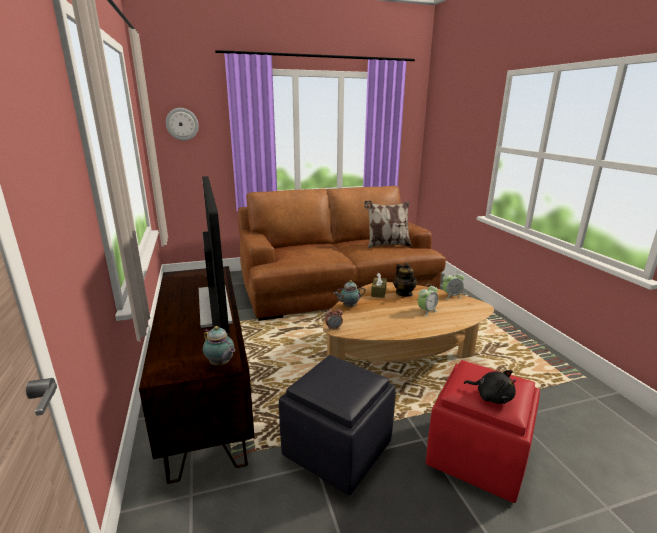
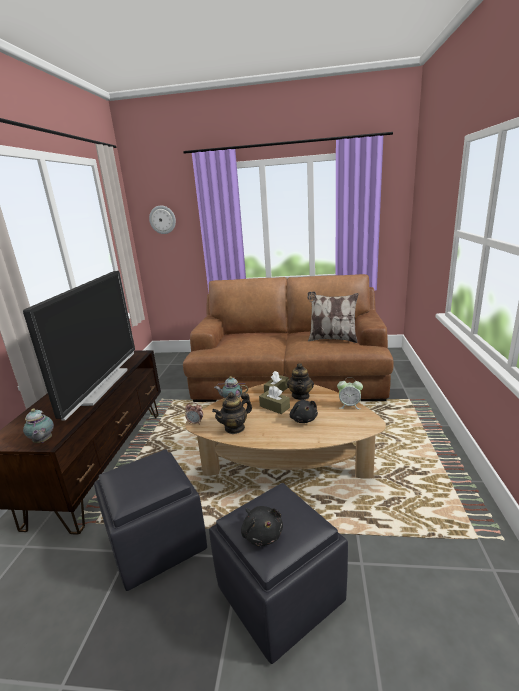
camera: 25 degrees right, 0 degrees up
(376, 326) = (235, 428): none -> teapot
(392, 305) = (274, 407): none -> brown tissue box
(426, 311) = (303, 419): alarm clock -> black plush toy
(476, 455) = (280, 593): red ottoman -> black ottoman

